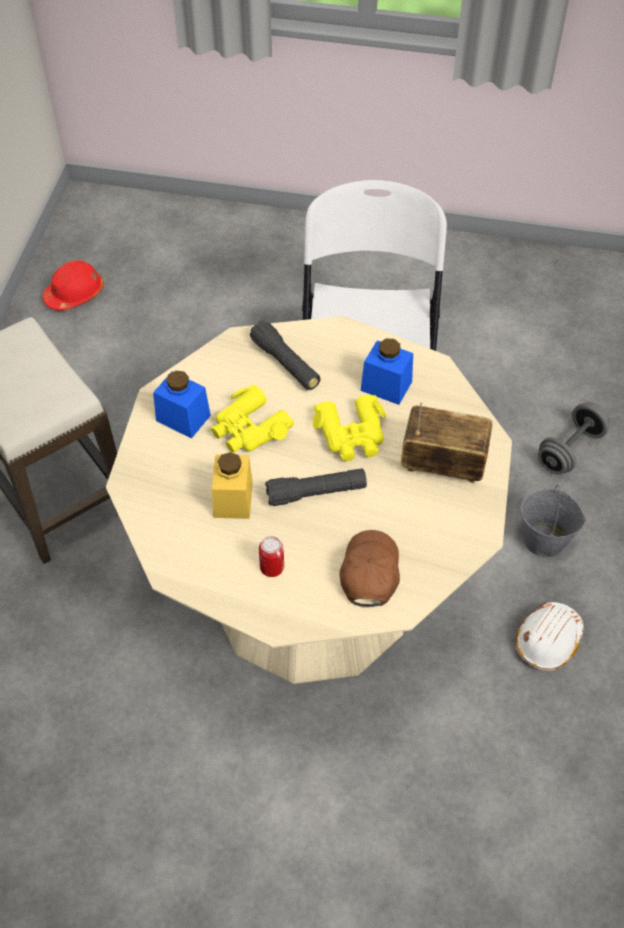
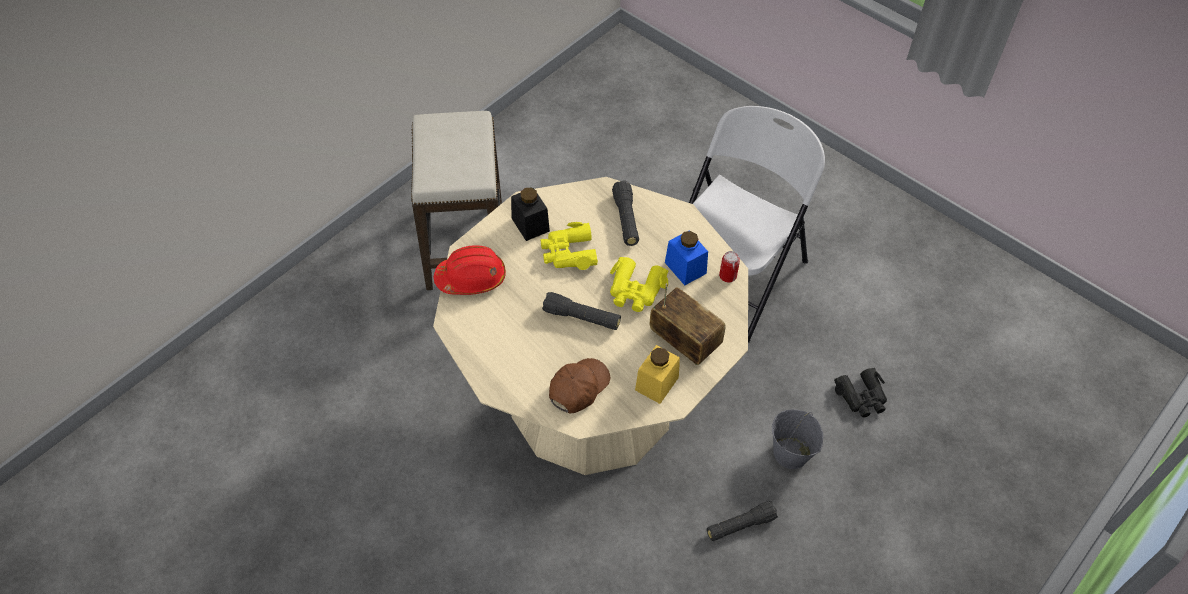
camera: 30 degrees right, 0 degrees up
(75, 294) = (568, 110): red hard hat -> red hard hat (471, 278)
(183, 418) = (530, 224): blue jar -> black jar
(233, 499) = (524, 294): yellow jar -> yellow jar (656, 383)
(272, 567) = (517, 352): can -> can (727, 276)
(548, 640) = (740, 526): white hard hat -> black flashlight
(570, 450) = (862, 397): grey dumbbell -> black binoculars

